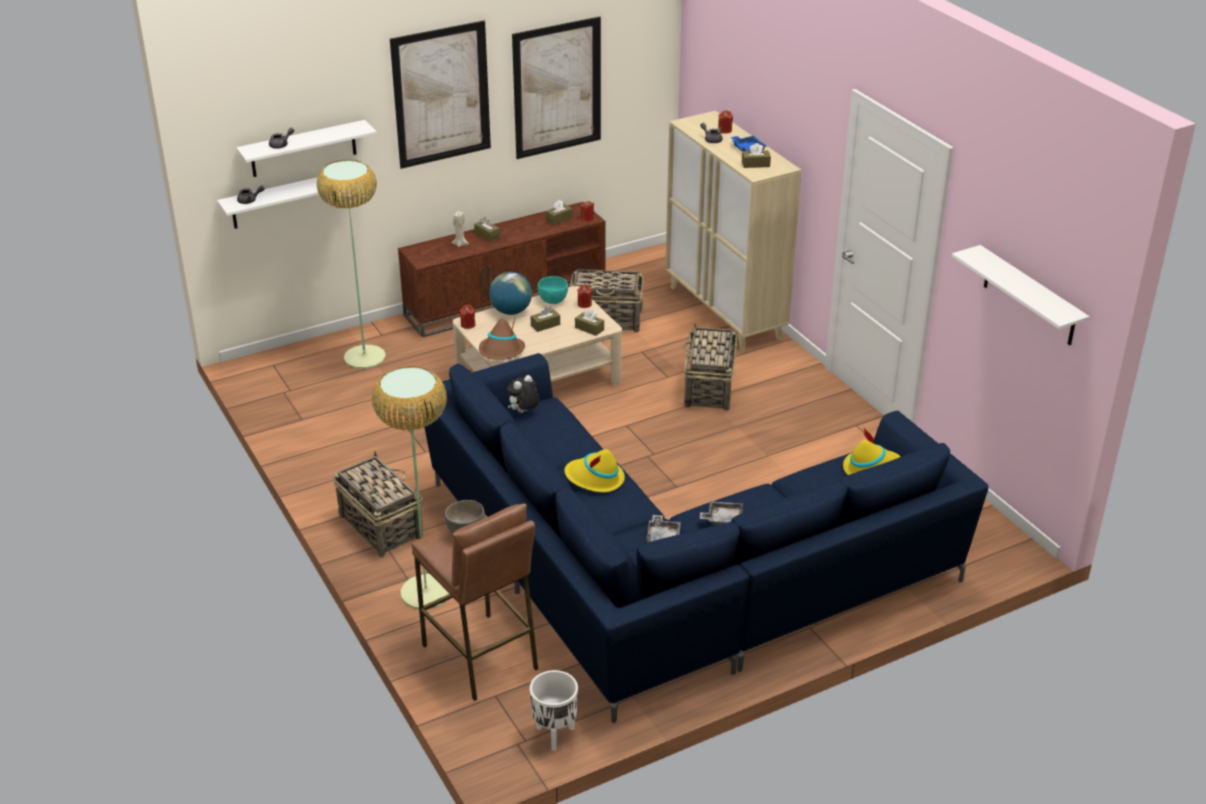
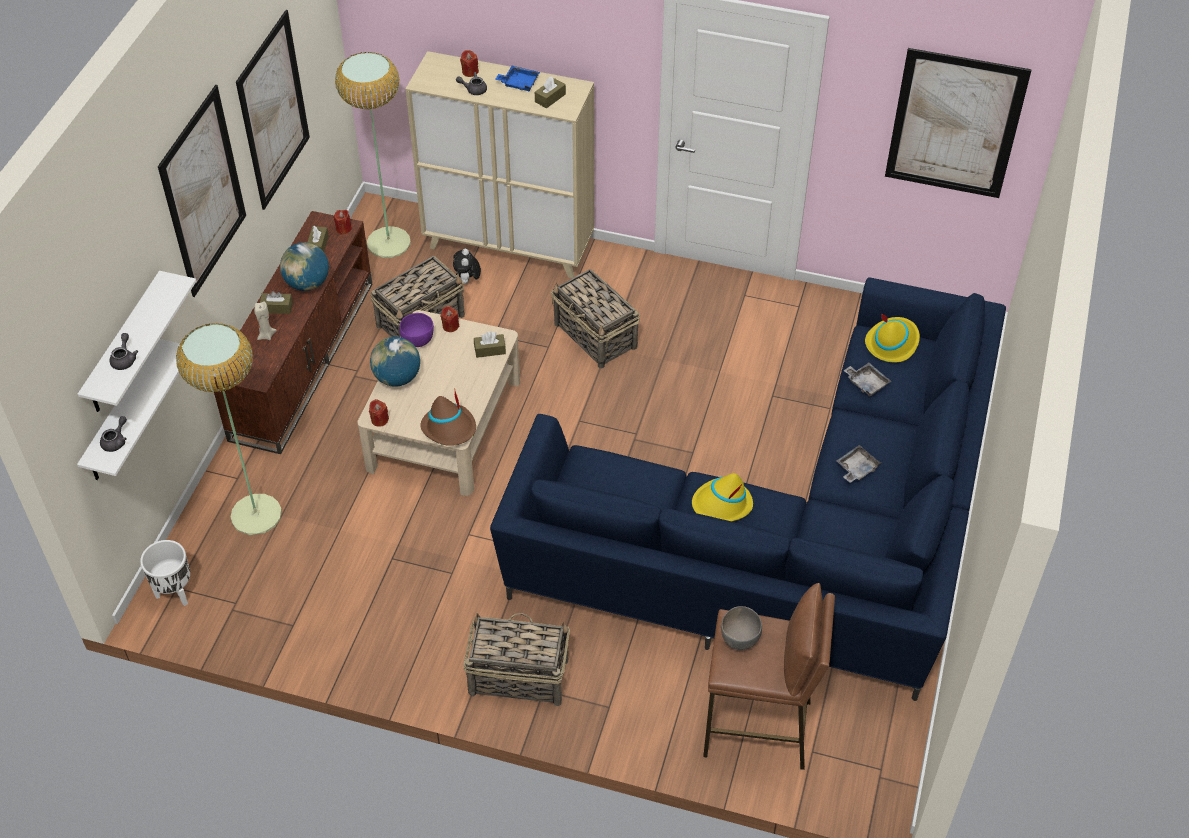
camera: 45 degrees left, 15 degrees up
(425, 592) = (640, 707): floor lamp -> floor lamp (388, 243)
(523, 233) = (307, 284): none -> globe
(523, 412) = (576, 481): plush toy -> plush toy (467, 281)
(545, 325) = (447, 372): brown tissue box -> none
(552, 301) = (417, 341): turquoise bowl -> purple bowl
(554, 735) = (893, 746): white planter -> white planter (175, 593)
(663, 537) = (839, 519): grey tray -> grey tray (866, 383)
(1029, 297) = (955, 124): white shelf -> picture

